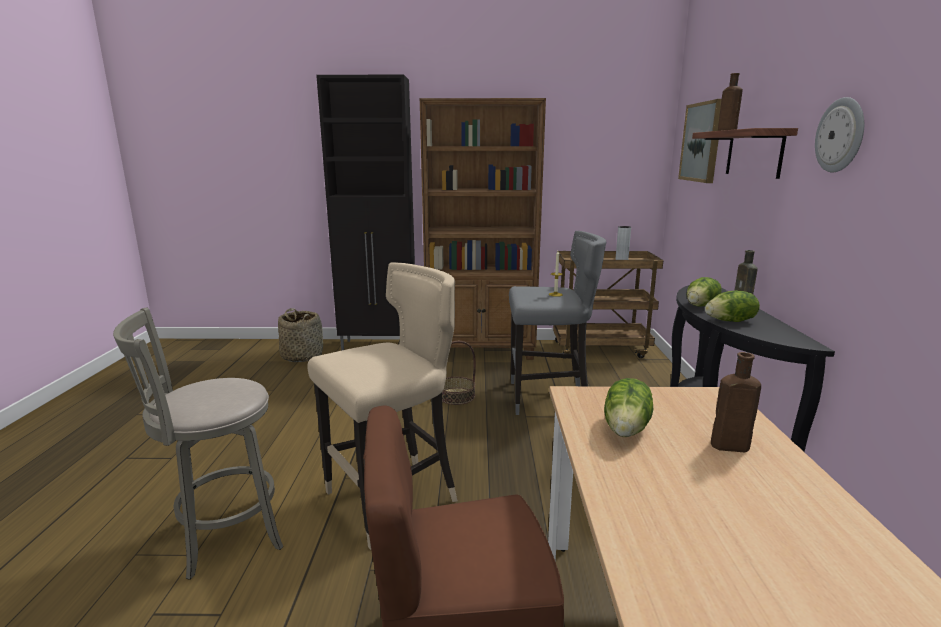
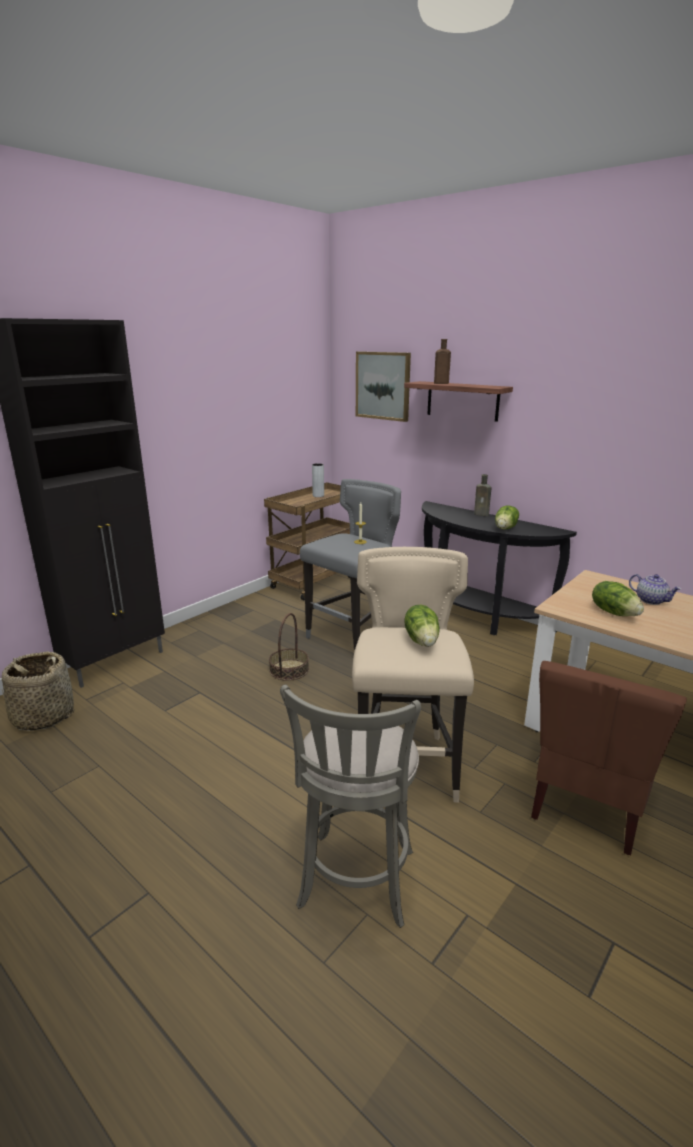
camera: 50 degrees left, 5 degrees up
(481, 350) = (227, 622): brown bookcase -> none
(701, 306) = (468, 522): lettuce -> lettuce (422, 640)
(727, 446) = (651, 600): brown bottle -> teapot
(840, 135) = (558, 396): wall clock -> none

